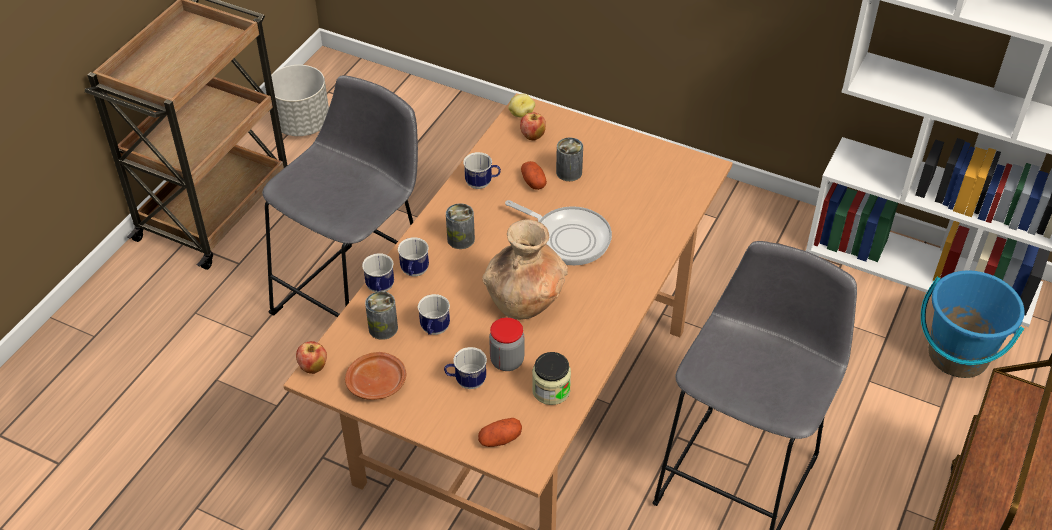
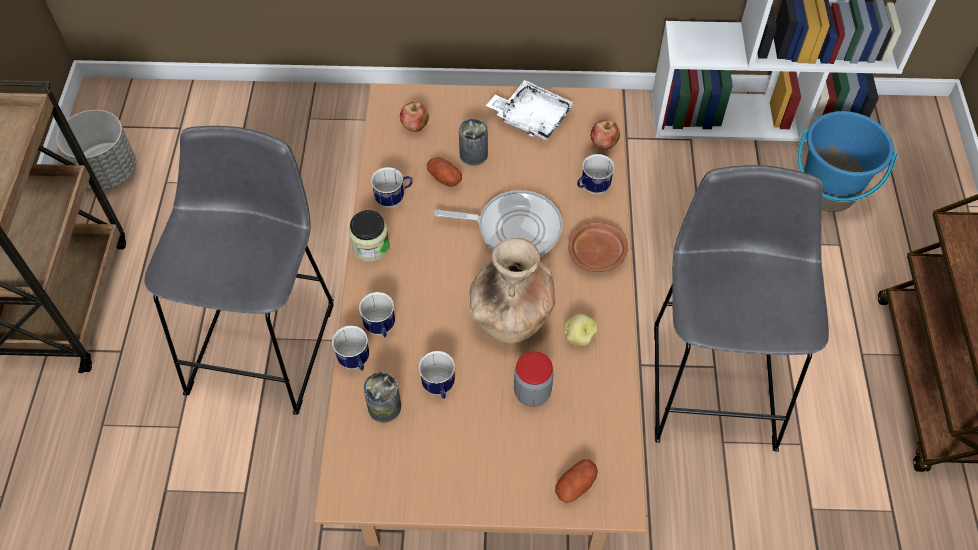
camera: 25 degrees left, 10 degrees up
(313, 367) = (335, 486): apple -> apple (603, 144)
(377, 383) = (414, 474): brown plate -> brown plate (597, 253)
(461, 239) = (407, 271): can -> none
(466, 381) = (505, 434): mug -> mug (591, 188)
(521, 114) = (389, 105): potato -> potato (578, 336)
(551, 390) = (594, 407): jar -> jar (371, 247)
(636, 160) = (531, 117): none -> white tray

